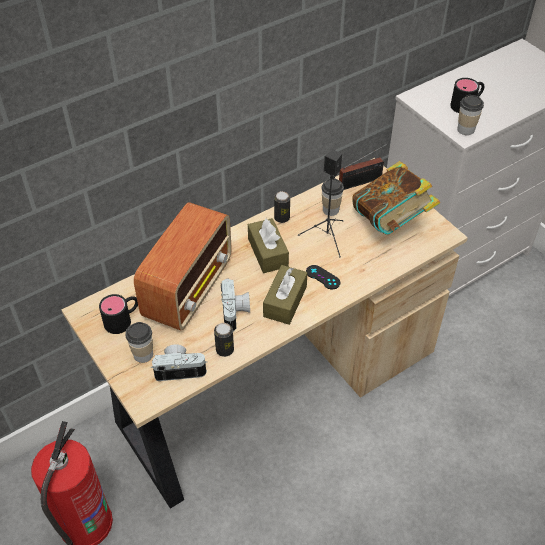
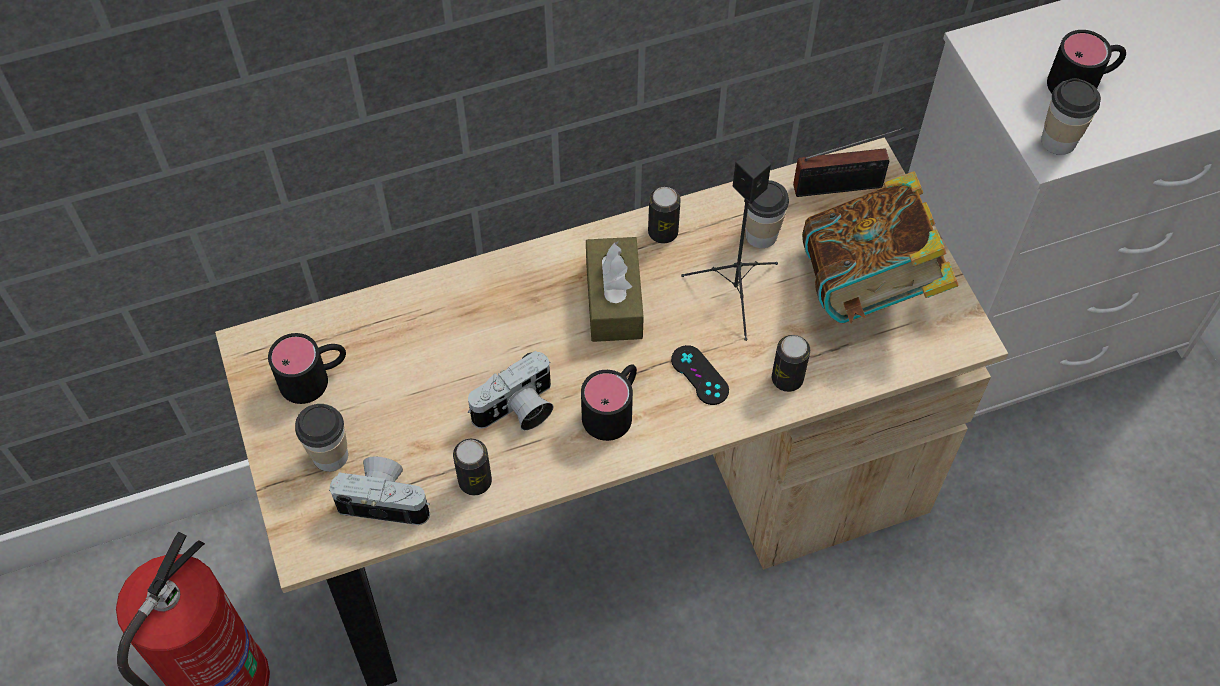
camera: 15 degrees right, 10 degrees up
(189, 288) = (449, 342): radio -> none
(236, 312) = (518, 410): camera -> camera turned 45 degrees clockwise
(285, 301) = (614, 409): brown tissue box -> black mug
(366, 270) = (787, 379): none -> can

